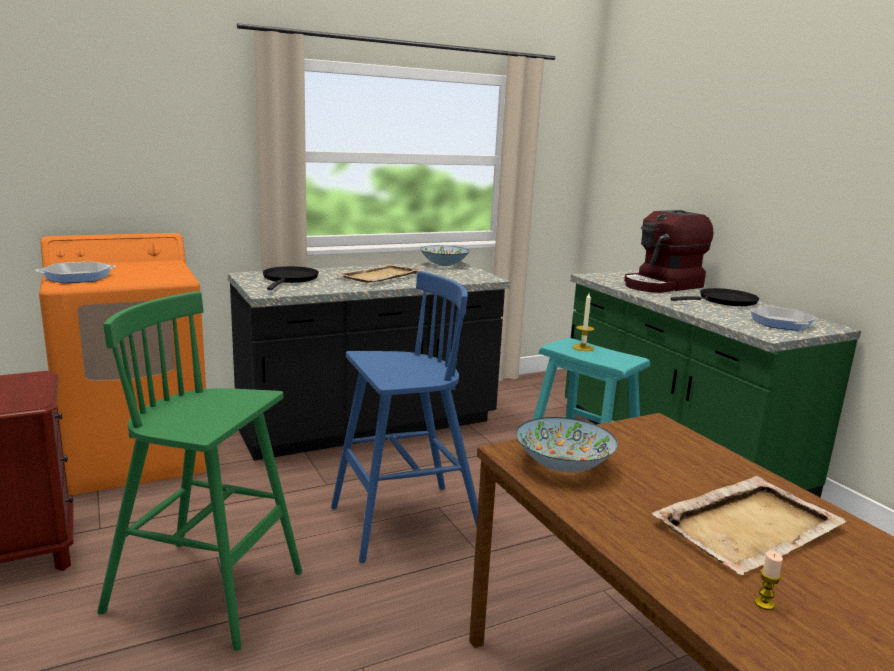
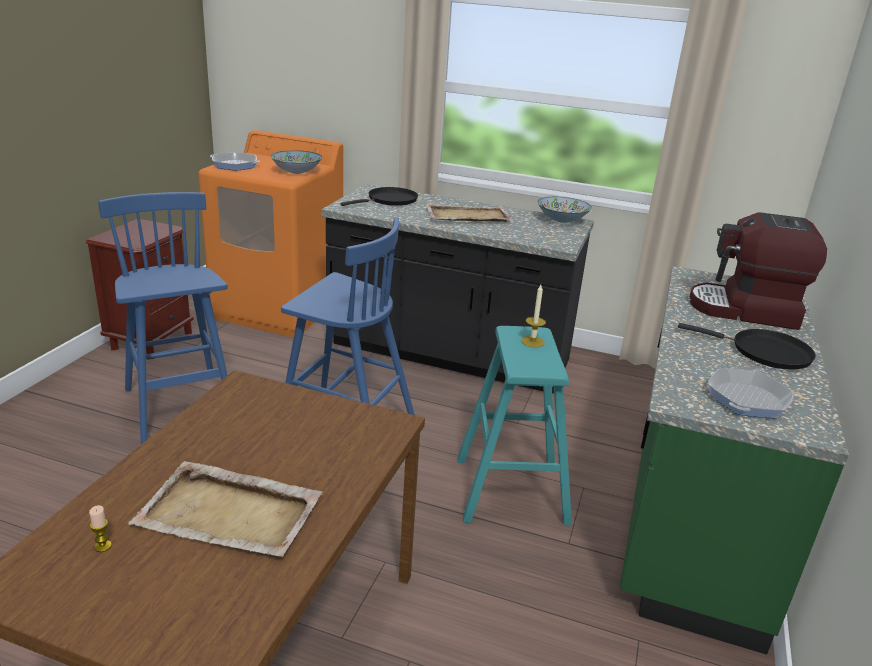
camera: 45 degrees right, 10 degrees up
(209, 592) = (181, 409): green stool -> blue stool
(562, 465) = (243, 408): bowl -> bowl (296, 172)

